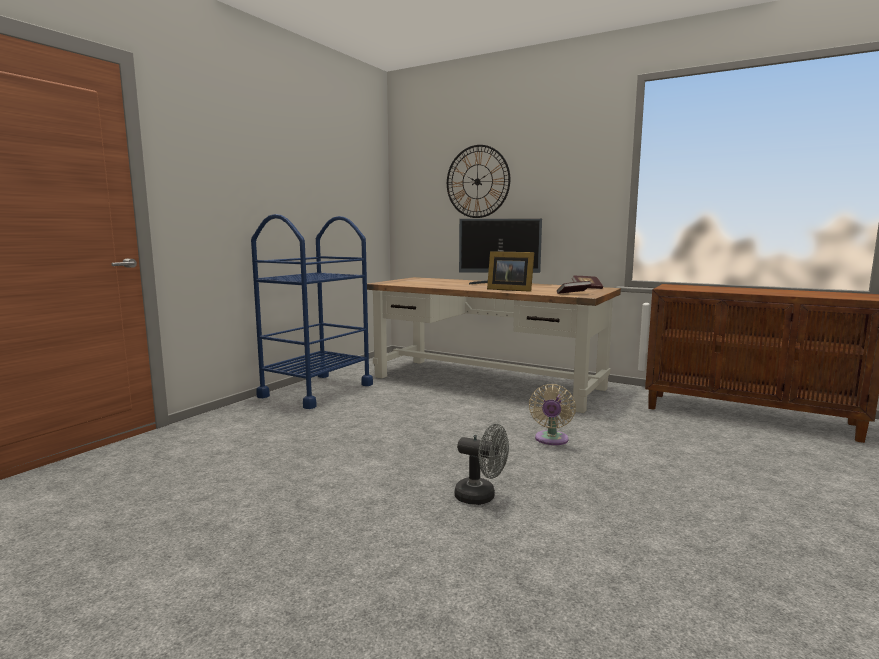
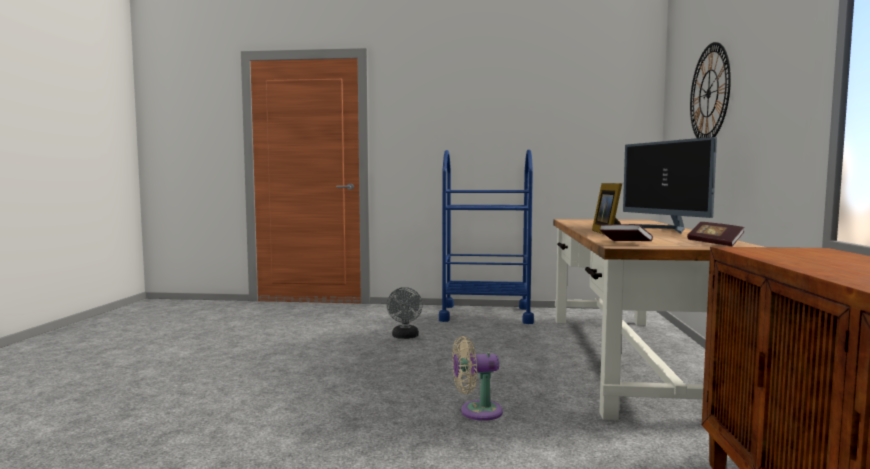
camera: 65 degrees right, 5 degrees down
(481, 497) = (308, 400): grey fan -> grey fan (405, 337)

